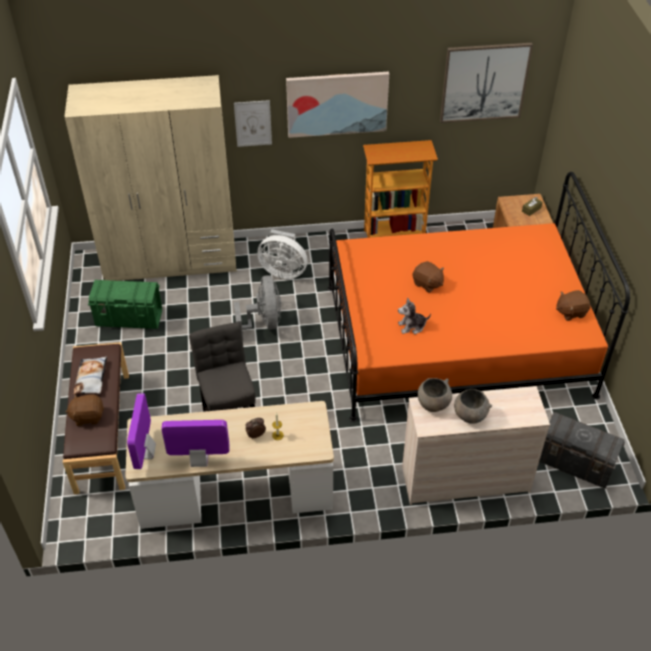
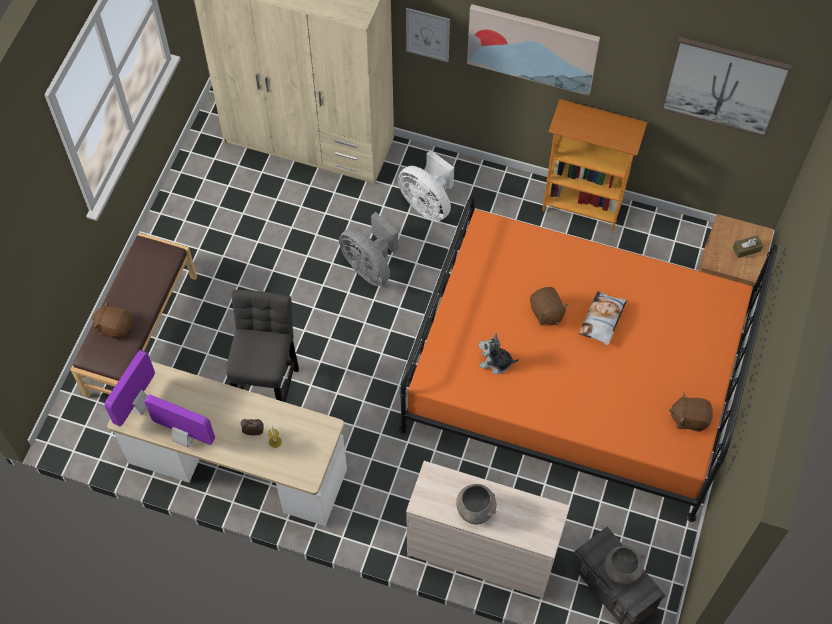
camera: 25 degrees right, 15 degrees up
(92, 378) = (138, 282): pillow -> pillow (602, 320)
(129, 318) = (230, 202): green storage box -> none
(263, 323) = (370, 267): grey fan -> grey fan turned 120 degrees clockwise
(433, 404) = (444, 479): grey bowl -> grey bowl (621, 570)

